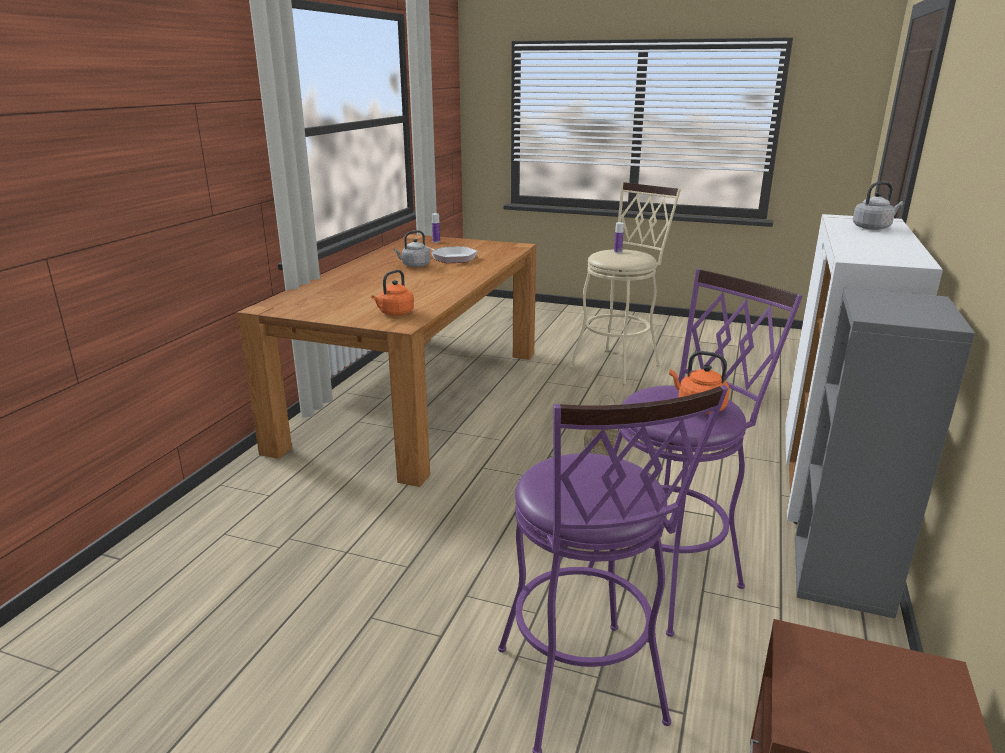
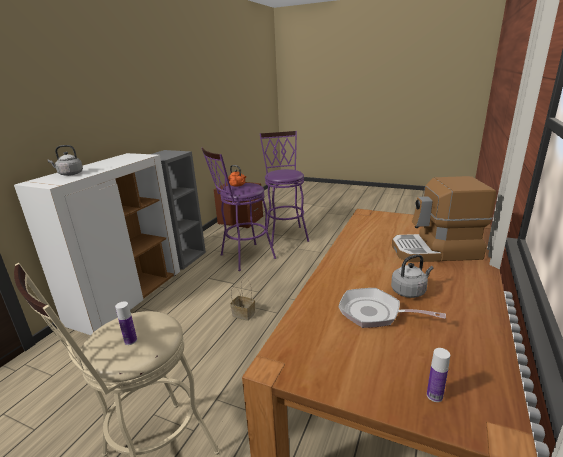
camera: 175 degrees left, 0 degrees up
(357, 286) = (435, 251): none -> coffee machine
(395, 313) = (377, 222): orange kettle -> none

